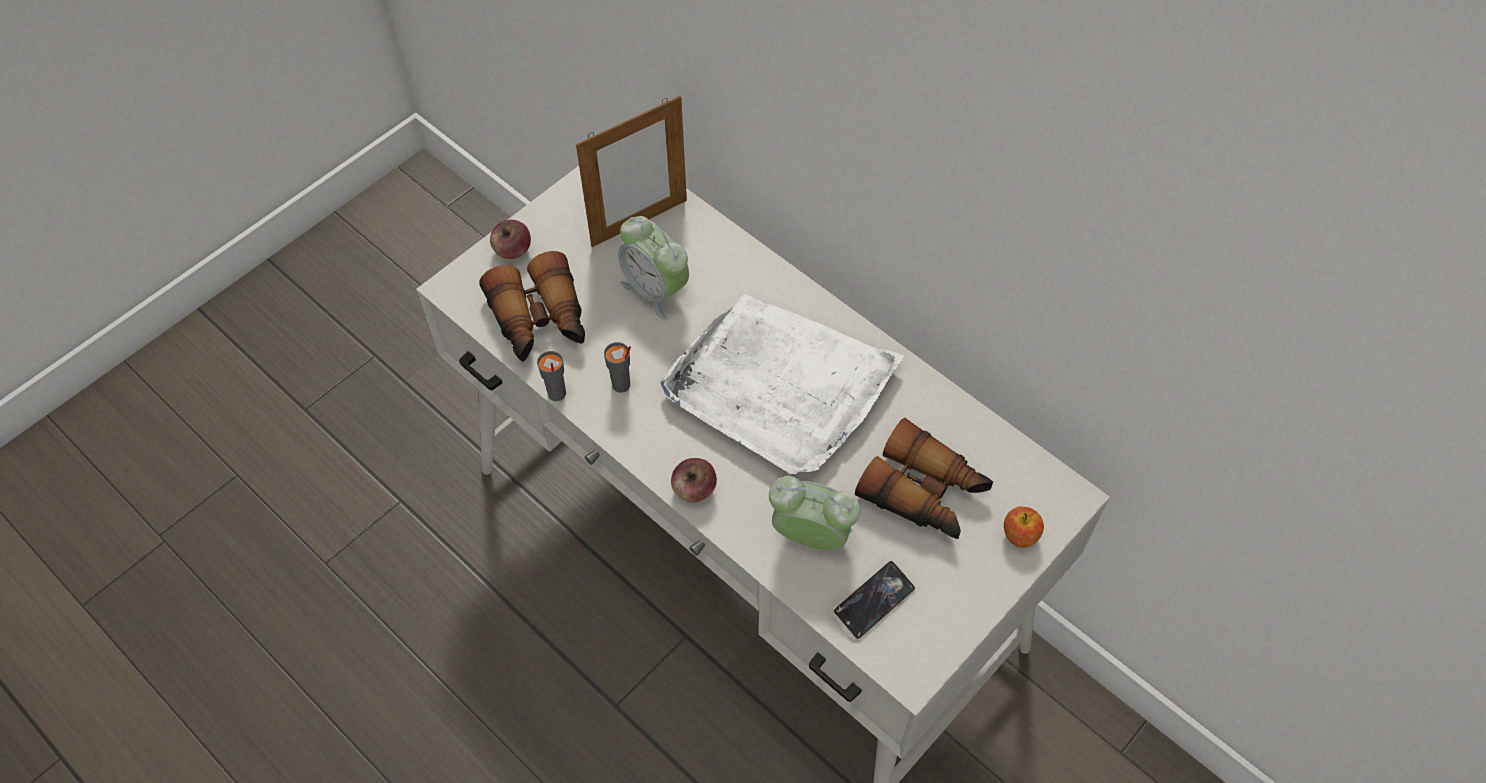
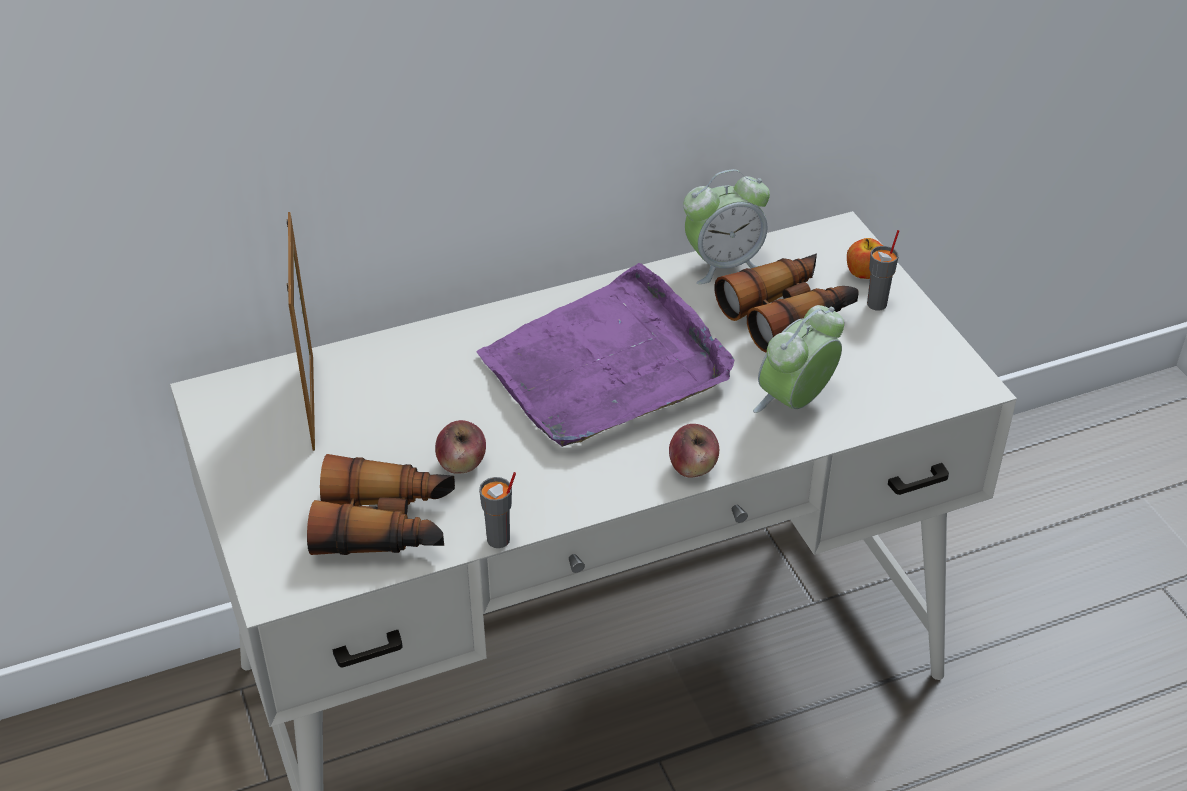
camera: 65 degrees left, 15 degrees down
(513, 251) = (263, 519): apple -> apple (462, 464)
(621, 385) = (524, 483): grey cup -> grey cup (877, 304)
(655, 290) = (416, 418): alarm clock -> alarm clock (723, 264)
(779, 387) = (607, 366): white tray -> purple tray
(873, 602) = (888, 384): phone -> none

